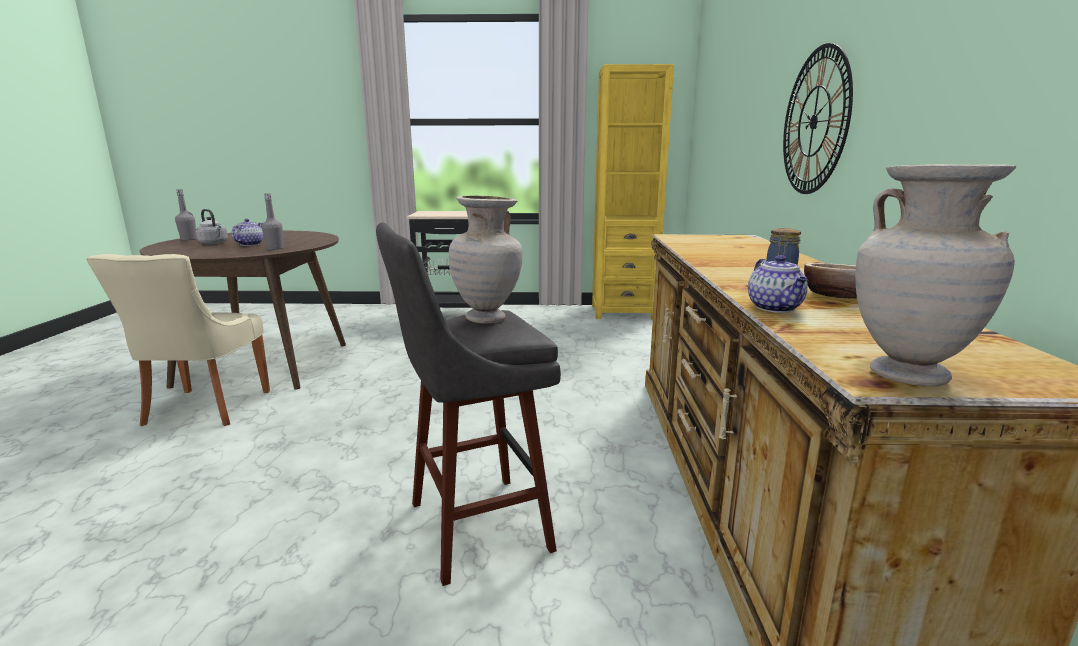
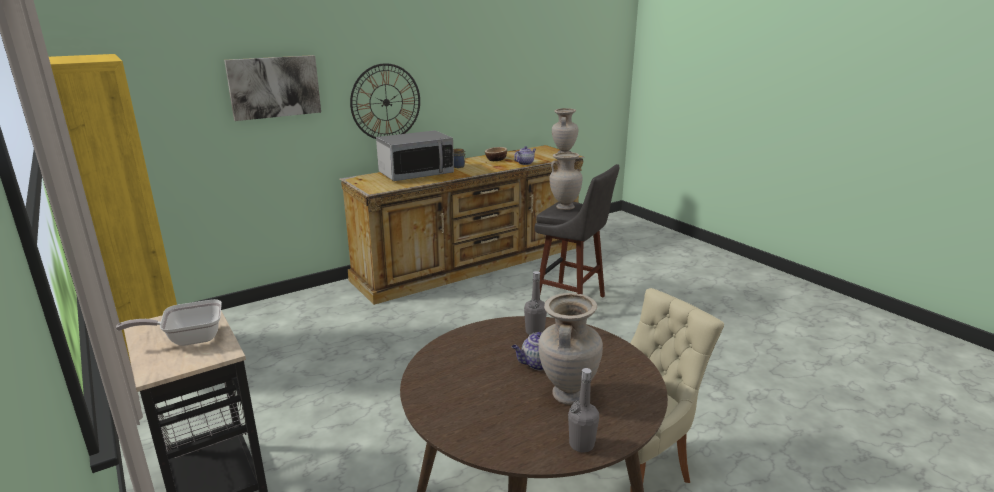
camera: 125 degrees left, 5 degrees up
(214, 243) = (567, 395): grey kettle -> beige vase
(445, 213) = (188, 339): none -> frying pan
(742, 251) = (416, 174): none -> microwave
(750, 94) = (274, 87): none -> picture

